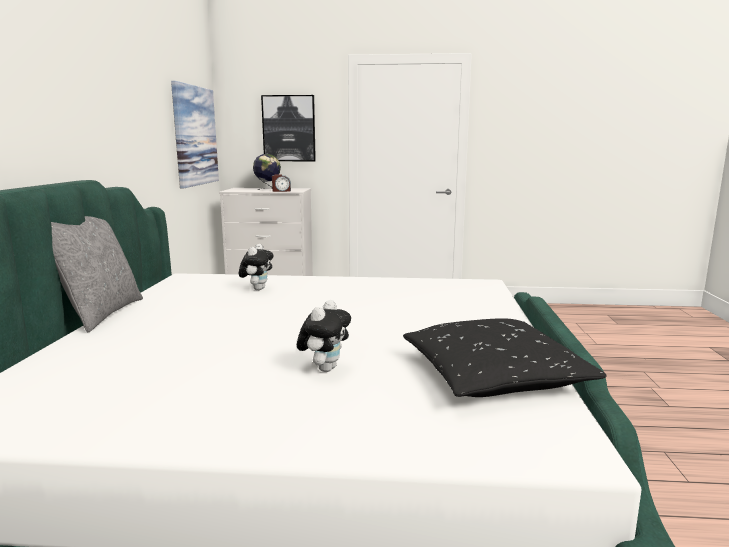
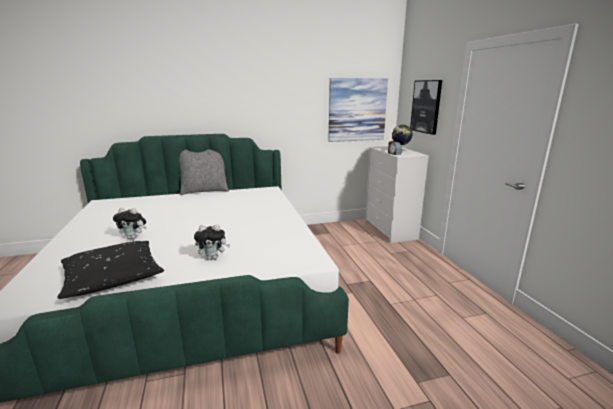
camera: 70 degrees right, 5 degrees up
(257, 289) = (257, 204): plush toy -> plush toy (213, 258)

